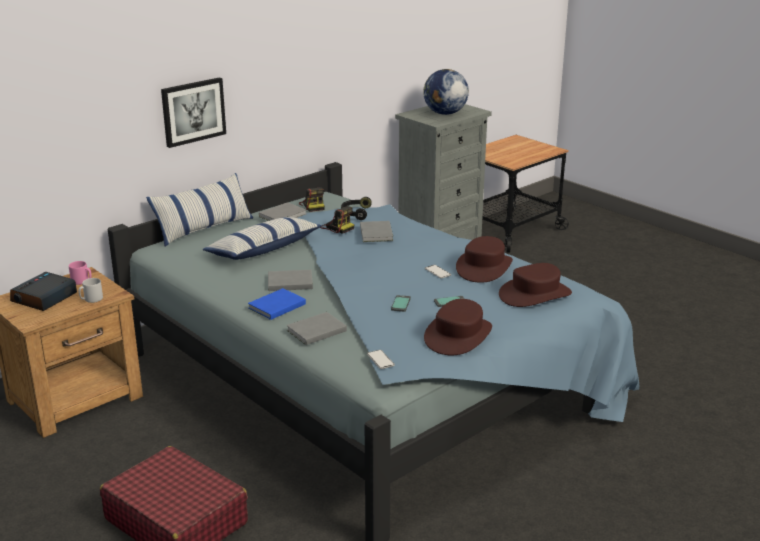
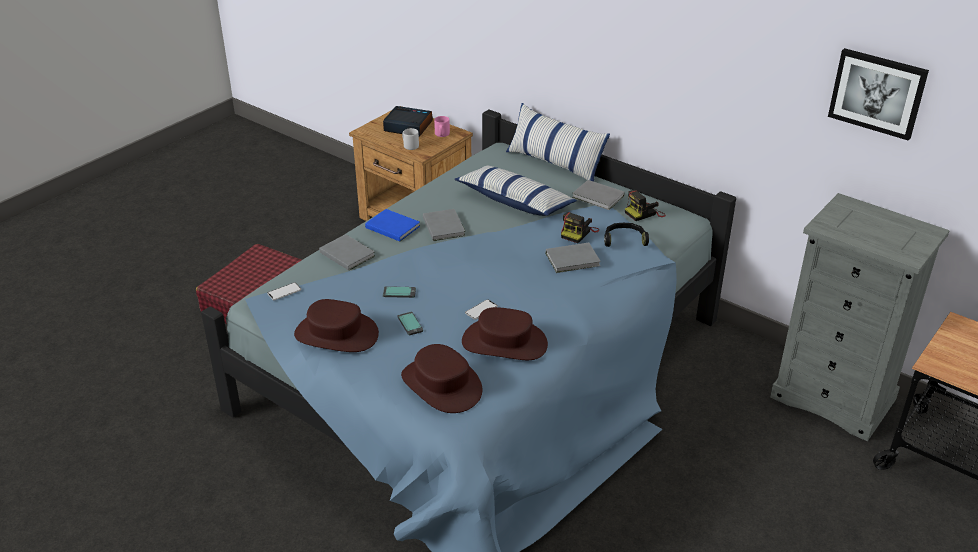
camera: 80 degrees right, 10 degrees up
(193, 111) = (583, 50): picture -> picture (877, 93)
(444, 113) = (872, 230): globe -> none

